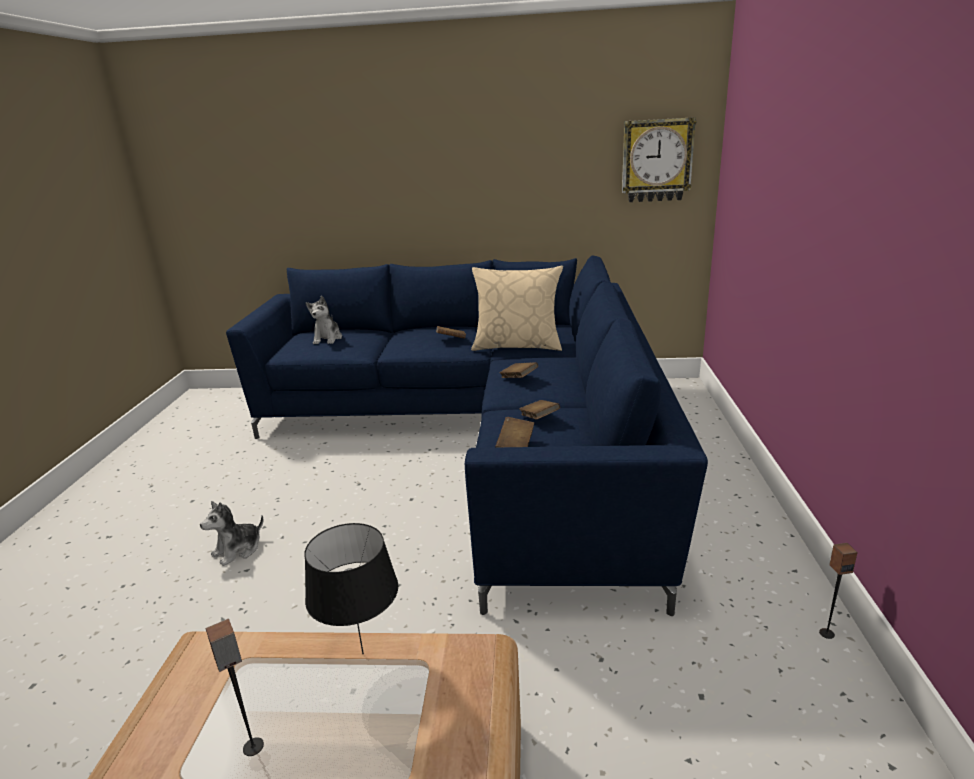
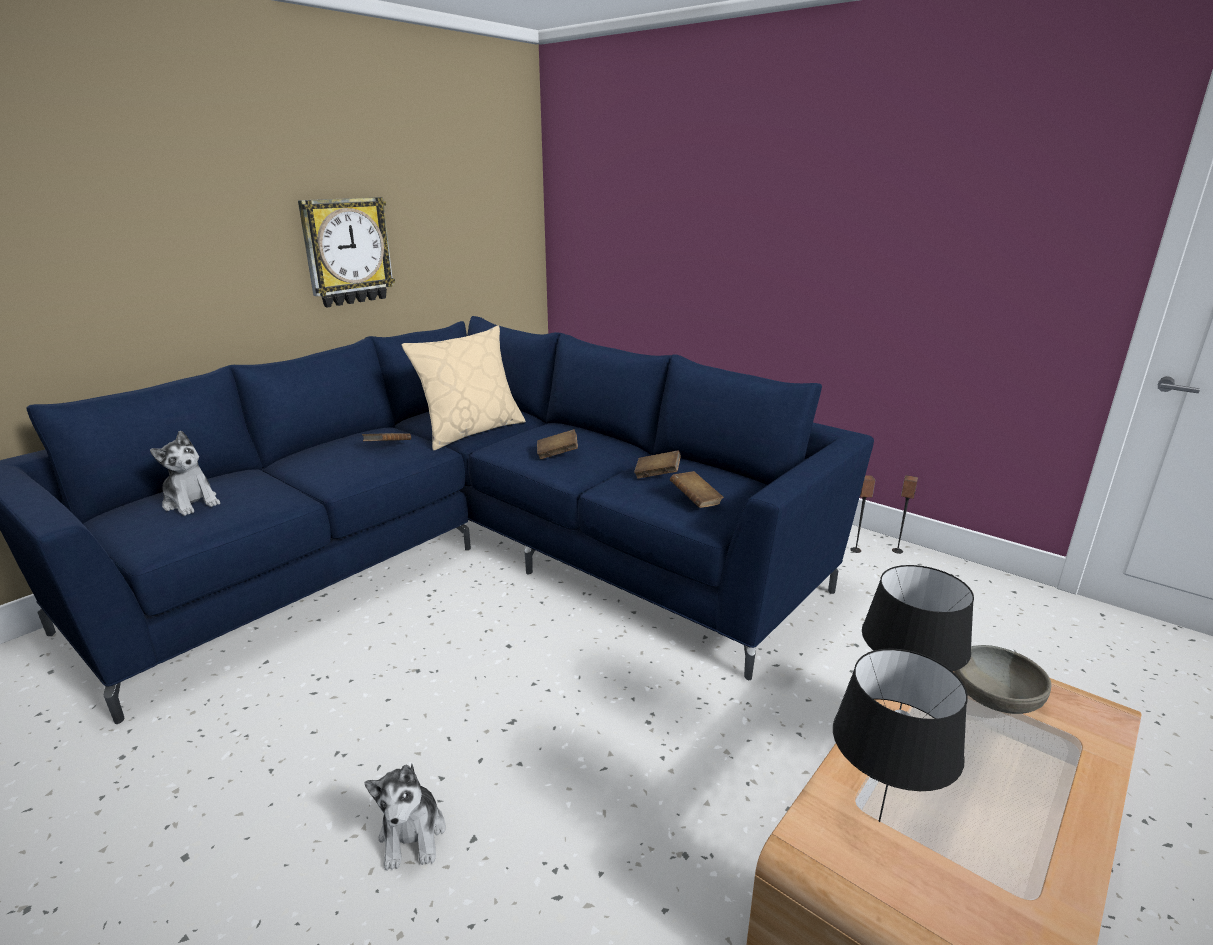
camera: 55 degrees left, 0 degrees up
(228, 675) = (880, 820): none -> black table lamp
(253, 747) = (1006, 825): speaker -> speaker (856, 550)
(426, 709) = (995, 698): none -> grey bowl
(656, 160) = (497, 206): wall clock -> wall clock (347, 251)

